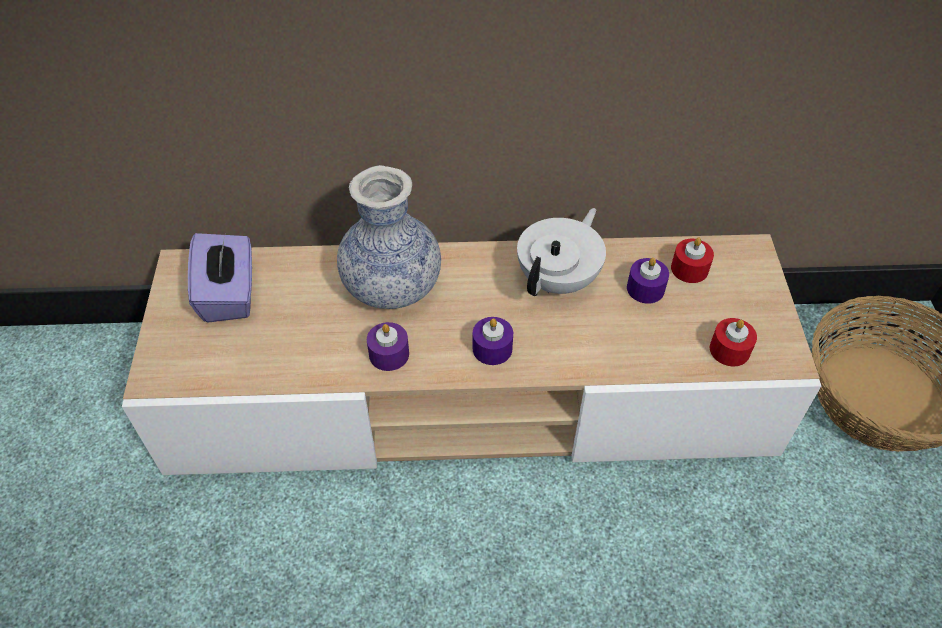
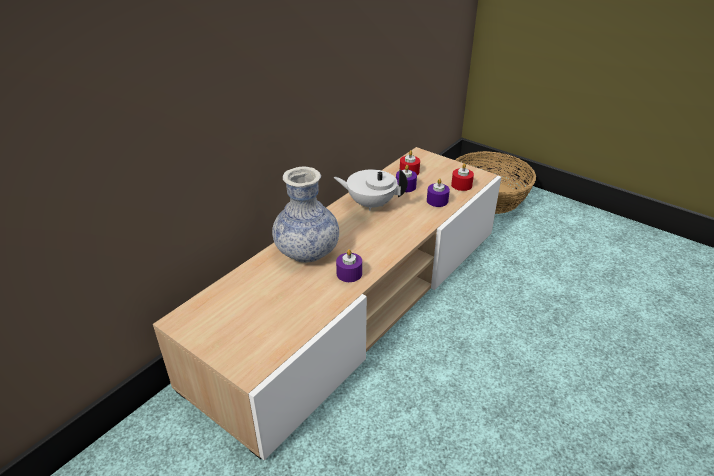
camera: 50 degrees left, 15 degrees down
(229, 294) = (230, 310): purple tissue box -> none
(492, 348) = (386, 241): purple candle -> purple candle (437, 201)
(559, 279) = (370, 204): white teapot -> white teapot turned 60 degrees counterclockwise

